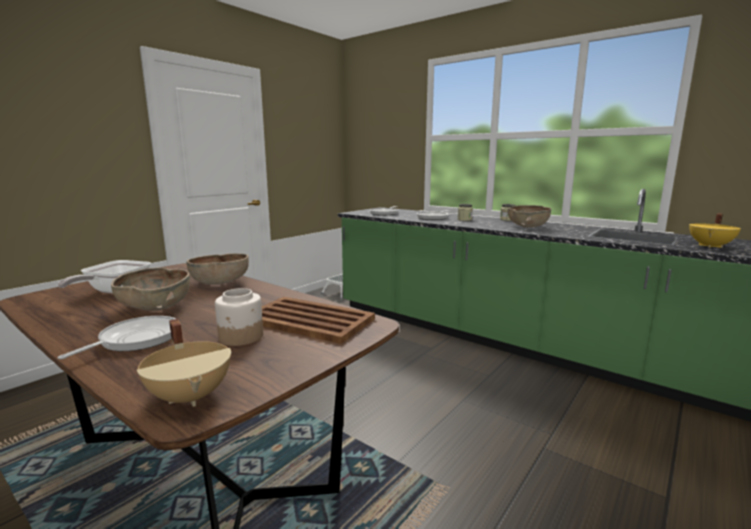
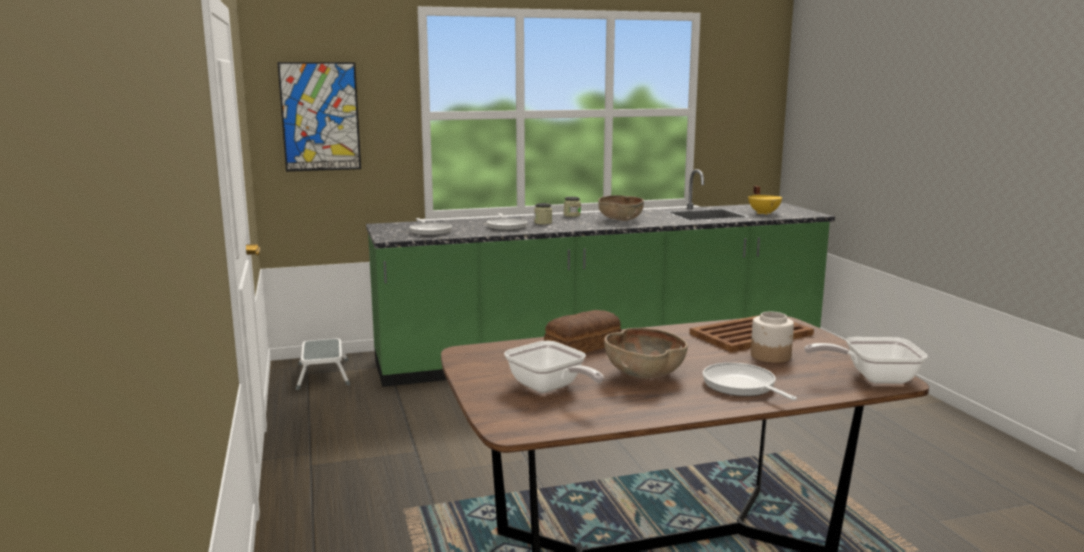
camera: 55 degrees left, 0 degrees up
(192, 396) = (872, 378): beige cooking pot -> frying pan
(220, 283) = (585, 345): brown bowl -> bread
(373, 139) = (320, 117): none -> picture

